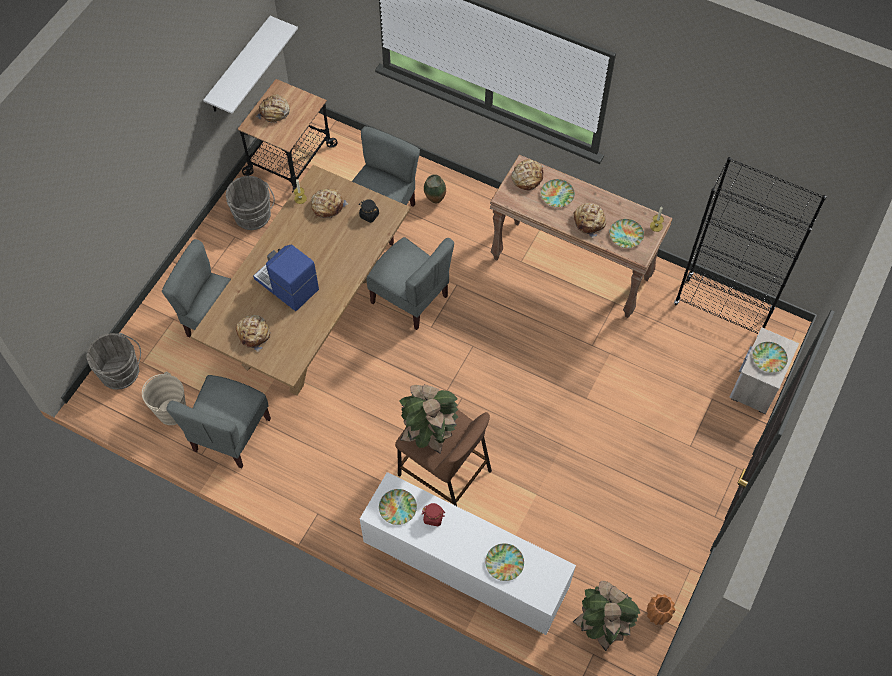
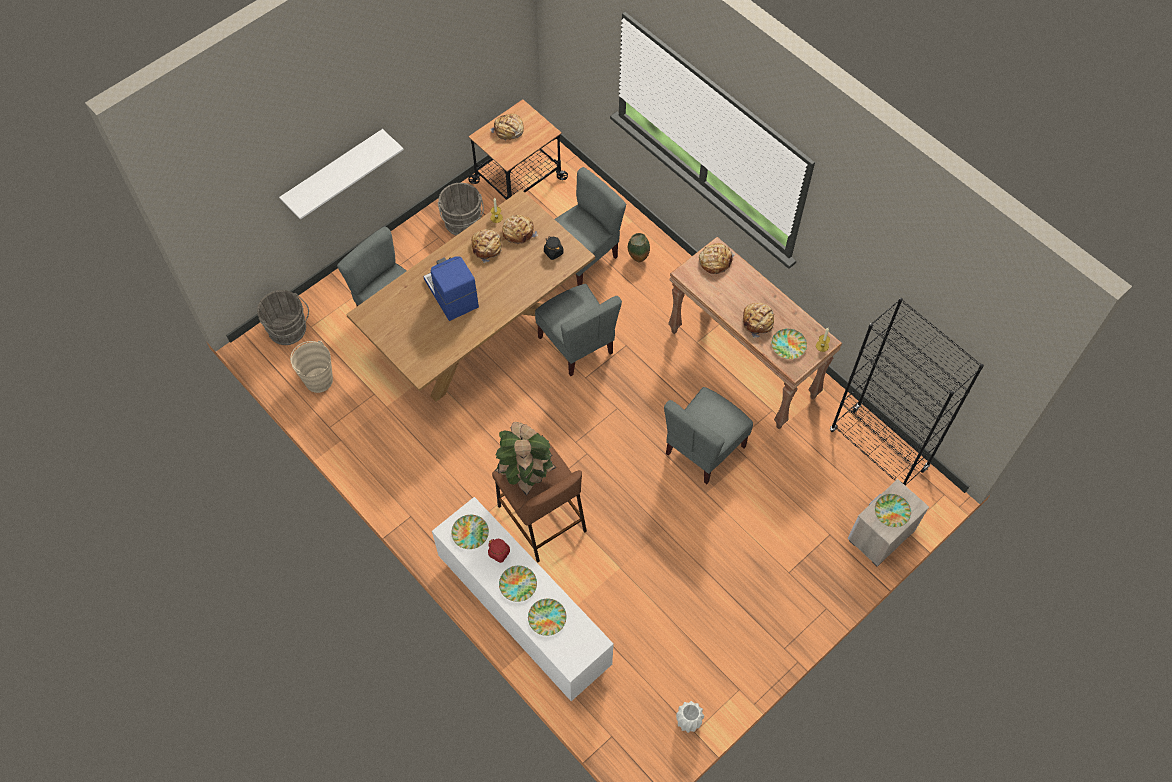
camera: 20 degrees right, 0 degrees up
(230, 435) = (362, 418): grey chair -> grey chair (704, 449)
(239, 66) = (483, 77): white shelf -> white shelf (334, 171)
(254, 334) = (403, 330): bread -> bread (487, 247)
(557, 195) = (737, 286): plate -> plate (518, 585)
(601, 626) = (630, 713): potted plant -> none
(657, 615) = (687, 722): orange vase -> white vase

